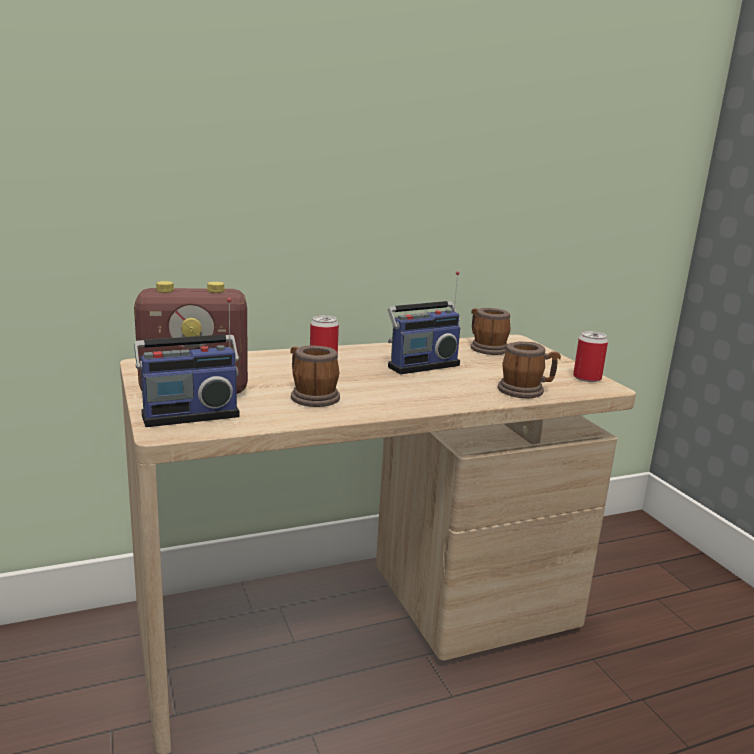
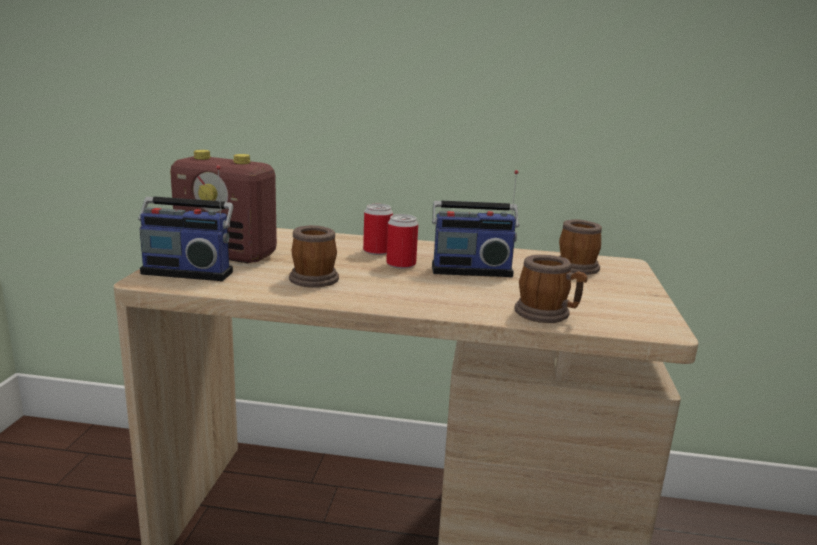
camera: 30 degrees right, 0 degrees up
(587, 378) = (652, 316): can -> can (401, 264)

